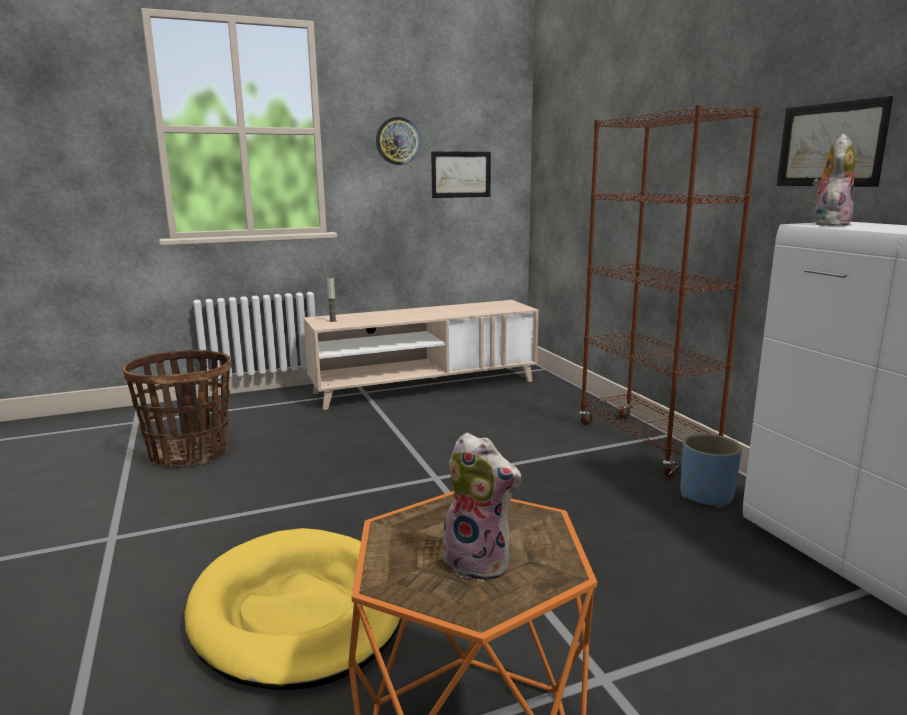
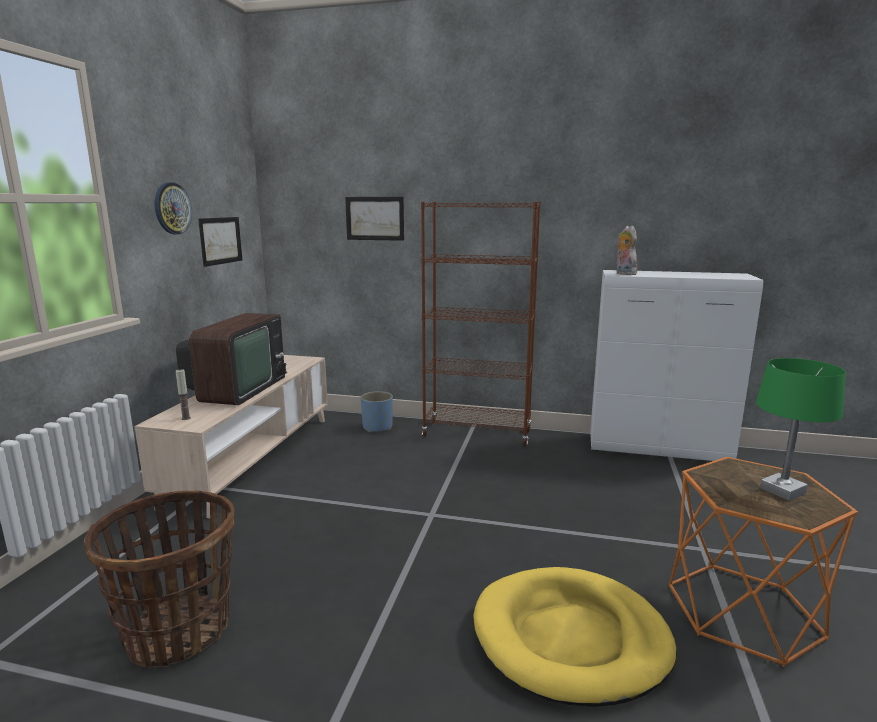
camera: 55 degrees left, 0 degrees up
(409, 314) = (237, 389): none -> television
(480, 562) = (782, 491): plush toy -> green table lamp
(706, 496) = (557, 447): blue planter -> blue planter (377, 427)
(830, 145) = (587, 227): picture -> picture (375, 218)

